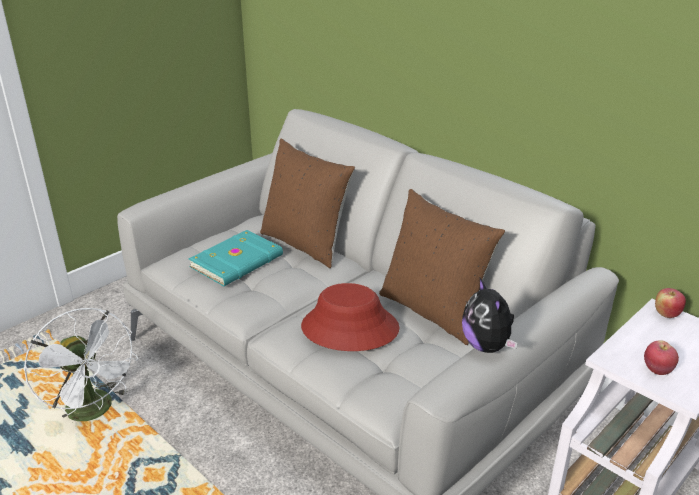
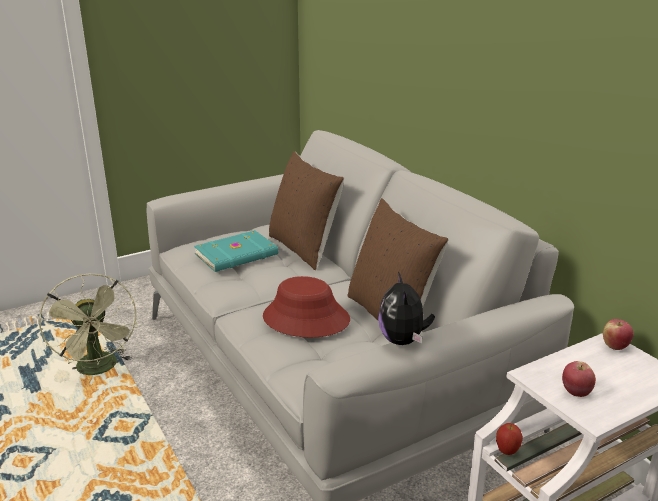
camera: 15 degrees right, 5 degrees down
(95, 411) = (100, 369): white fan -> green fan
(595, 437) = (507, 451): none -> apple

